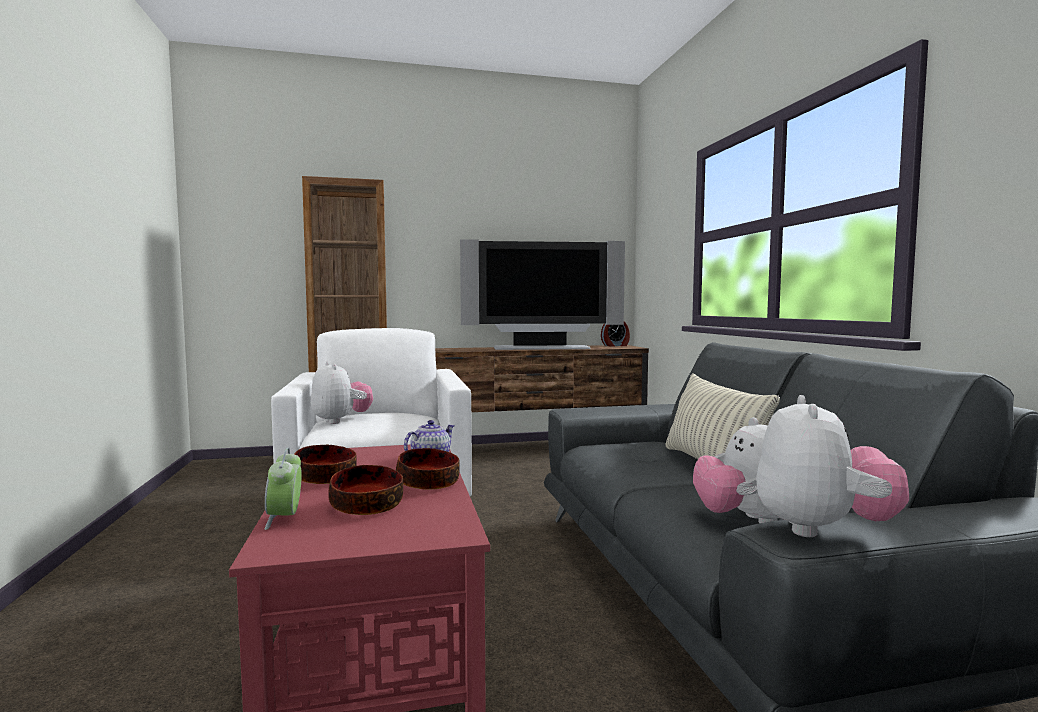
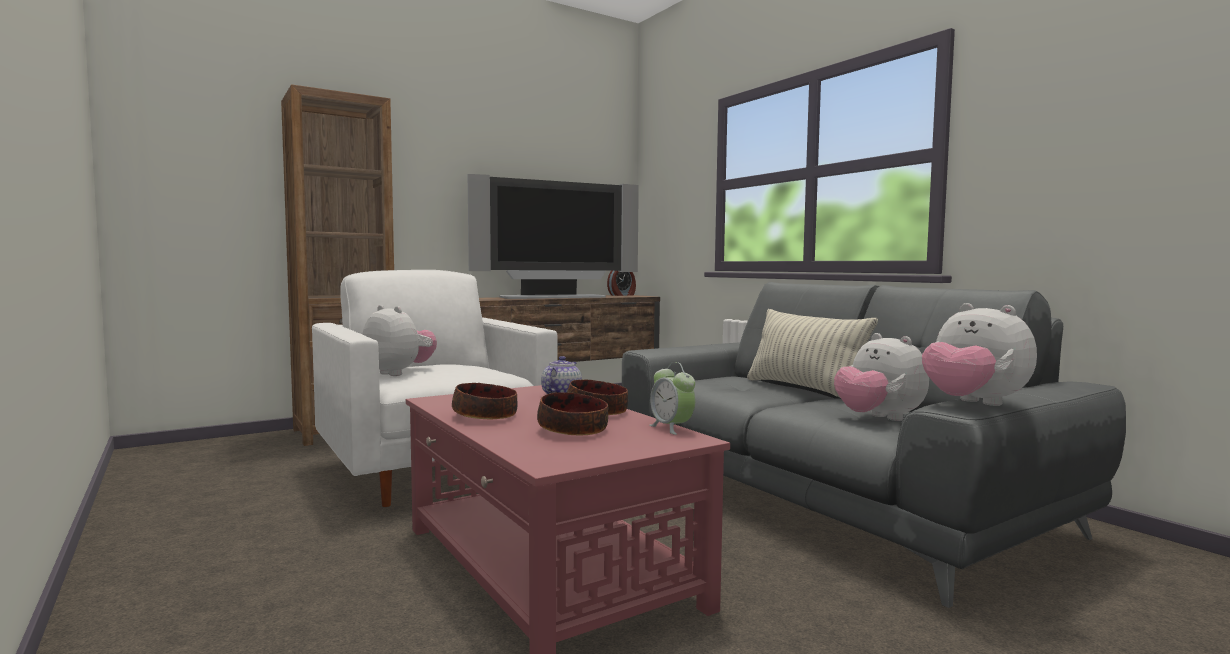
camera: 20 degrees left, 0 degrees up
(285, 519) = (513, 445): alarm clock -> alarm clock (671, 428)
(821, 529) = (973, 404): plush toy -> plush toy turned 150 degrees clockwise

